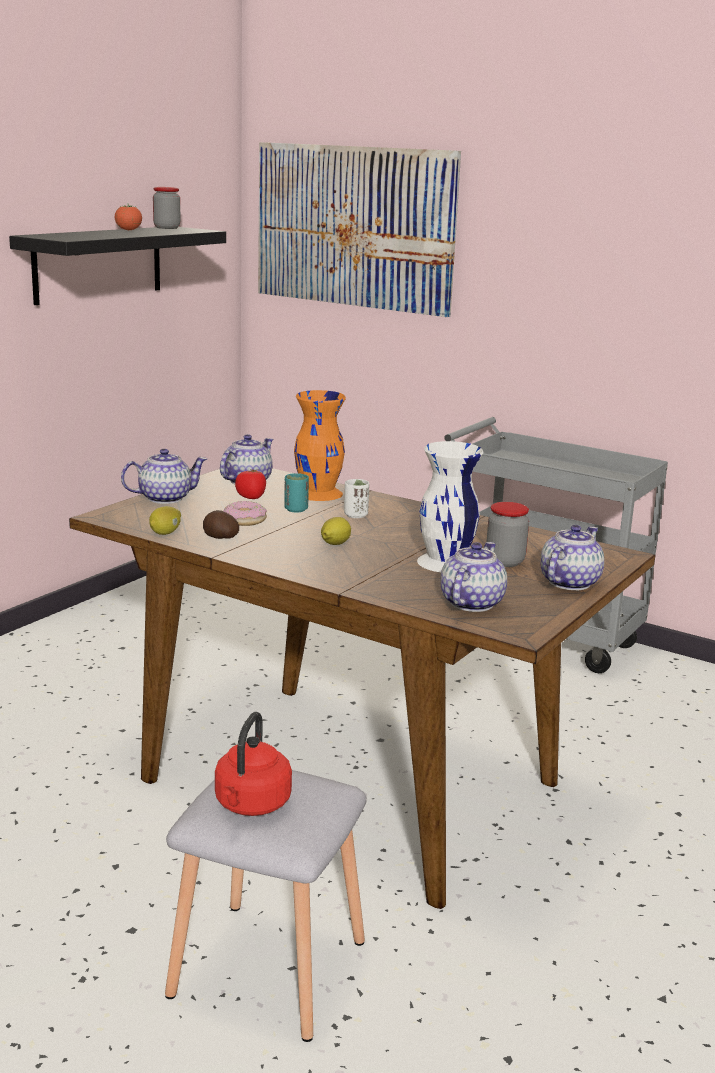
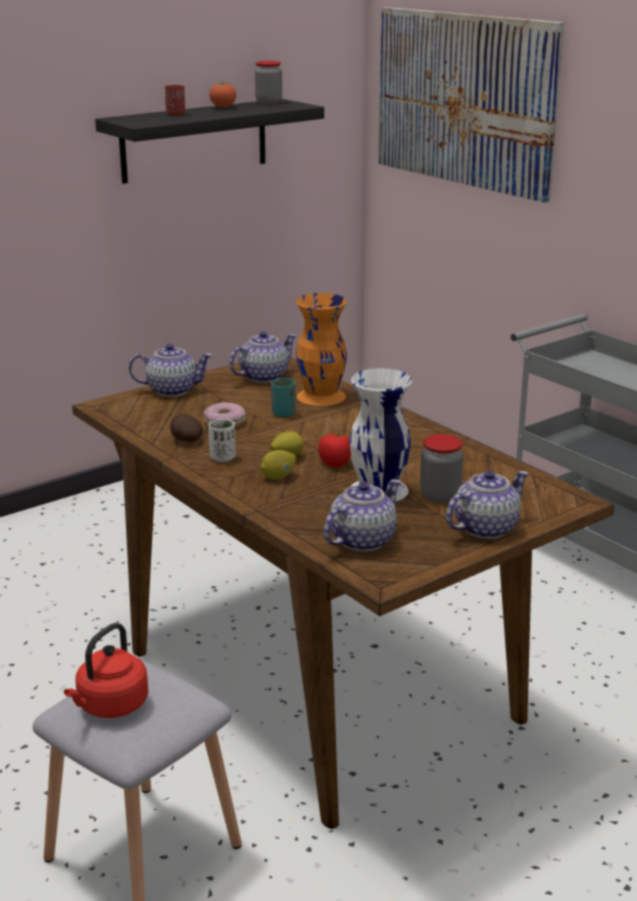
camera: 20 degrees right, 5 degrees up
(90, 234) = (175, 114): none -> red cup
(165, 533) = (141, 430): lemon -> lemon (278, 477)
(251, 497) = (253, 395): tomato -> tomato (335, 463)
(355, 515) = (336, 426): white cup -> white cup (222, 458)

